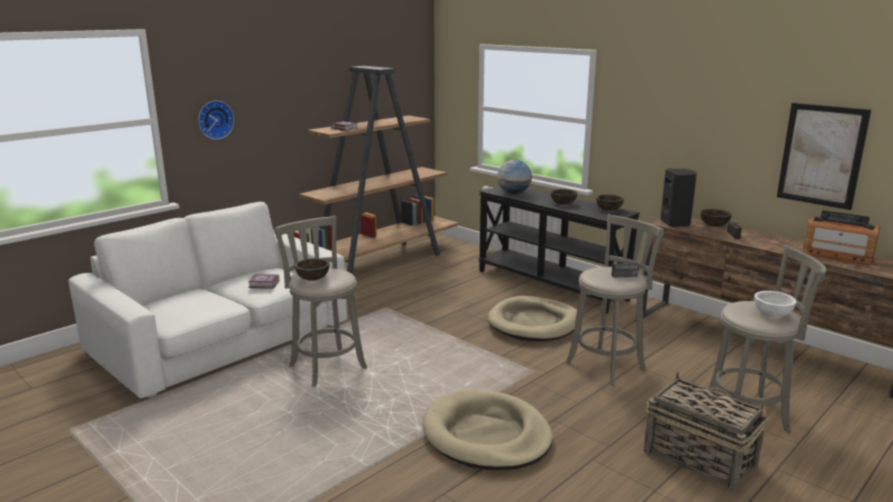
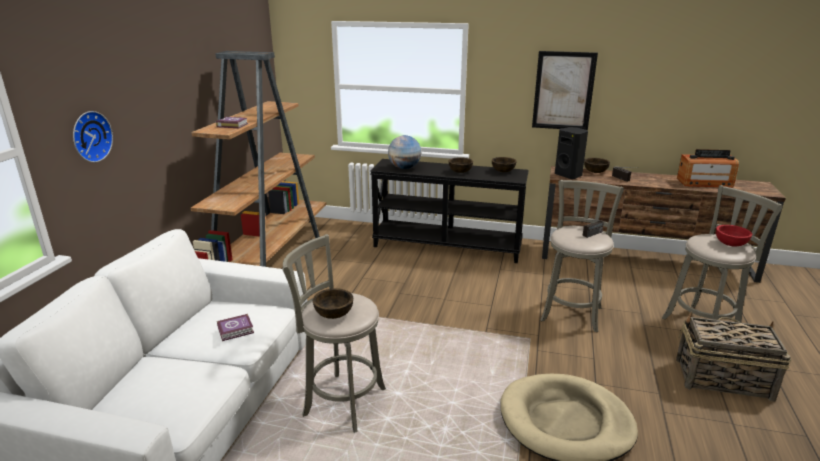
camera: 30 degrees left, 5 degrees up
(534, 323) = (475, 289): beige dog bed -> none
(772, 314) = (730, 244): white bowl -> red bowl
(821, 155) = (682, 105): picture -> picture (563, 91)

